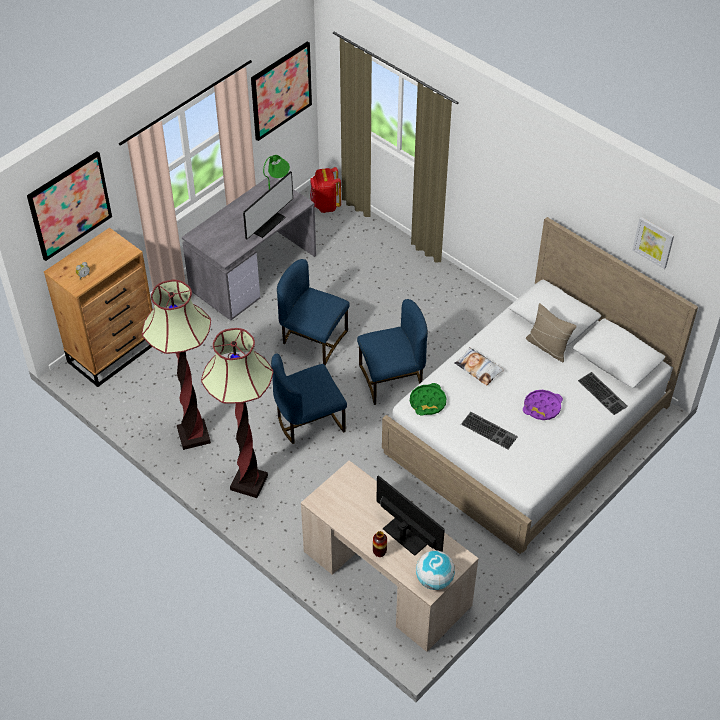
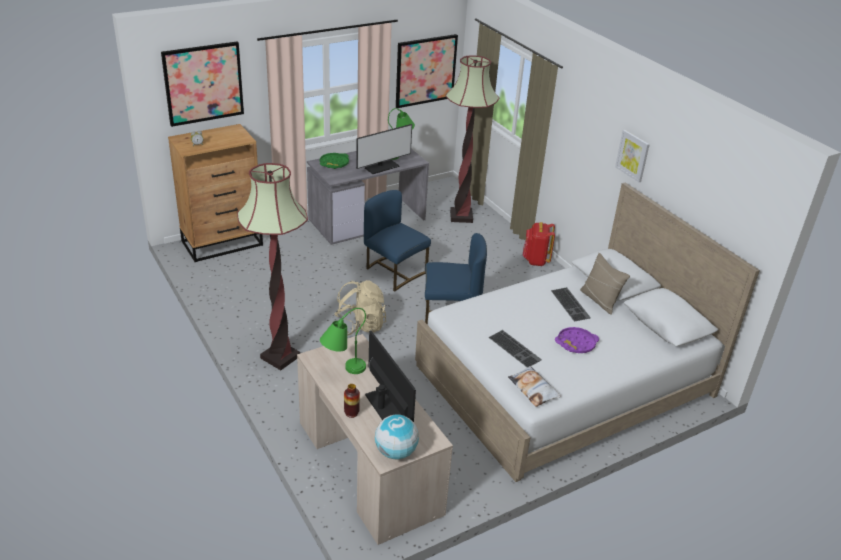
camera: 15 degrees right, 15 degrees down
(193, 435) = (252, 312): floor lamp -> floor lamp (461, 216)
(309, 421) = (359, 326): blue chair -> beige backpack
(325, 205) = (449, 192): red backpack -> red backpack (535, 260)
(350, 509) = (342, 371): none -> green table lamp
(427, 402) = (464, 314): green tray -> green tray (334, 163)
(478, 368) = (525, 301): pillow -> pillow (533, 389)
(603, 393) = (644, 347): keyboard -> keyboard (571, 304)
(653, 242) = (723, 198): picture -> picture (633, 155)

